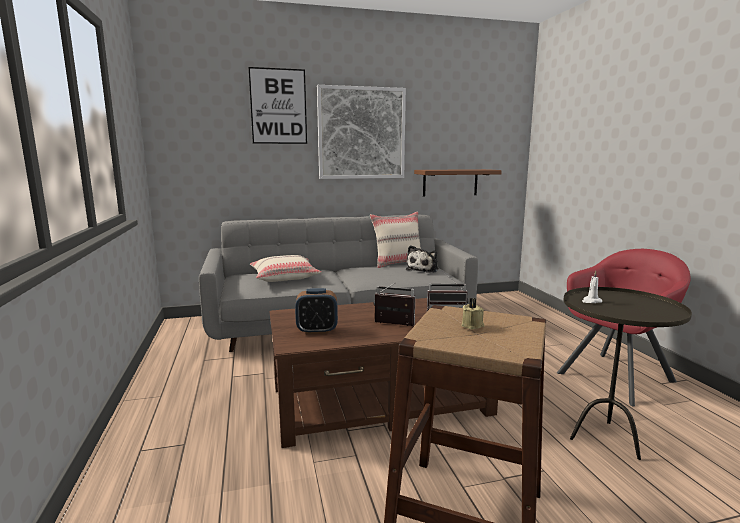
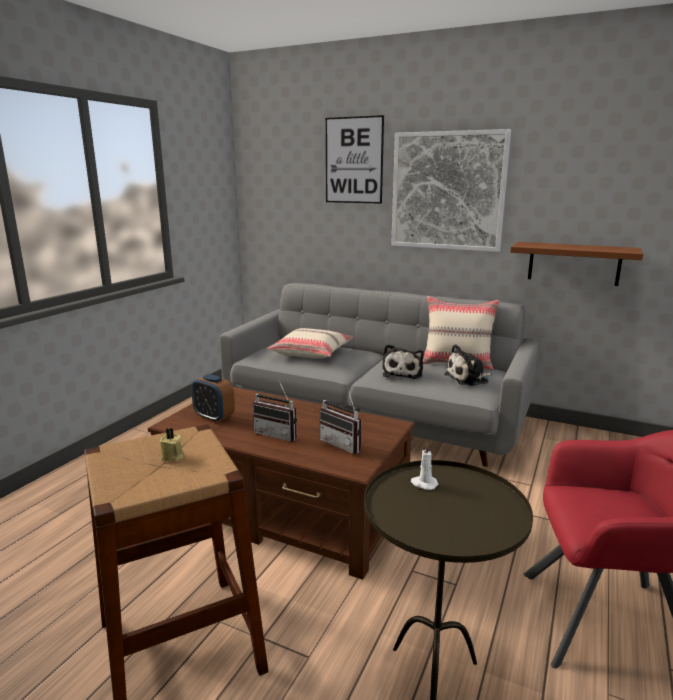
camera: 40 degrees right, 5 degrees up
(379, 275) = (403, 373): none -> plush toy
(392, 325) = (278, 434): radio -> radio turned 150 degrees clockwise

